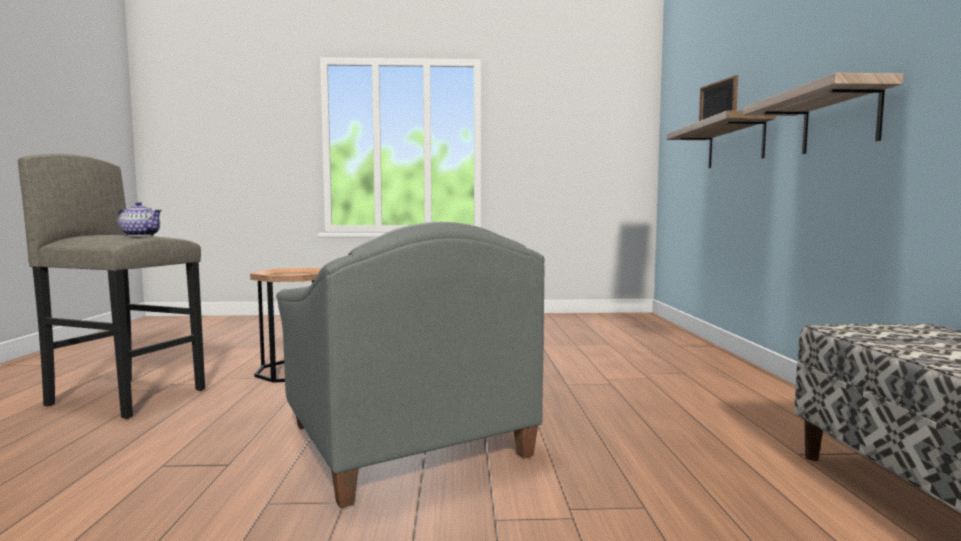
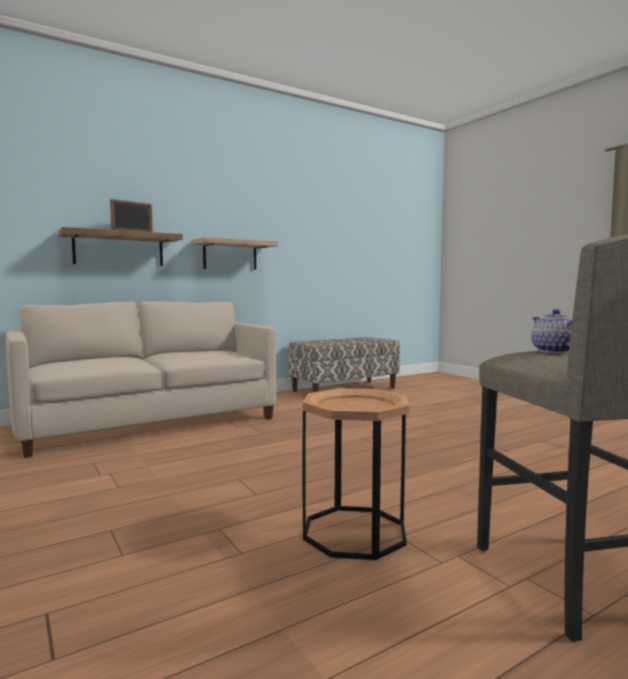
camera: 120 degrees left, 0 degrees up
(403, 442) = (413, 446): grey armchair -> none
(658, 353) = (149, 422): none -> beige sofa

